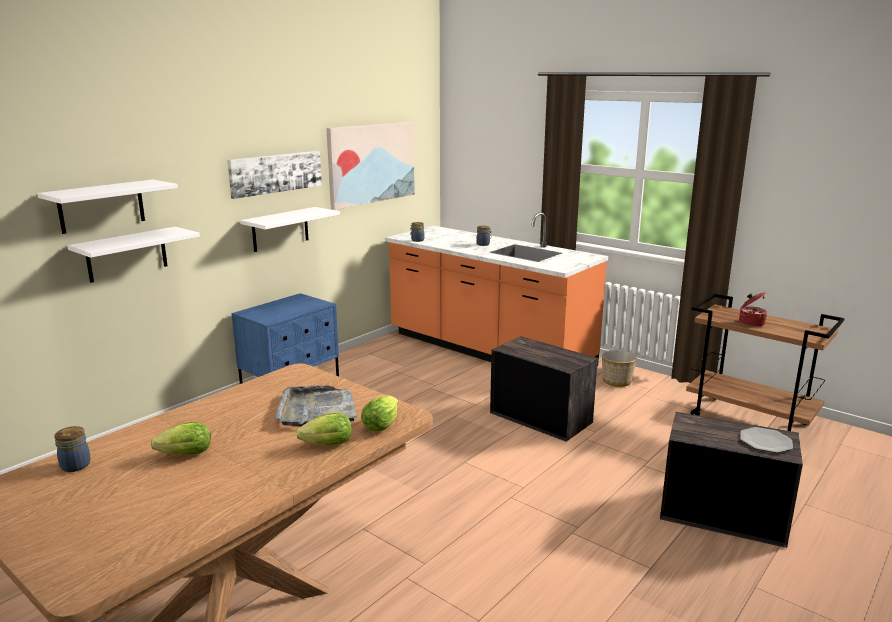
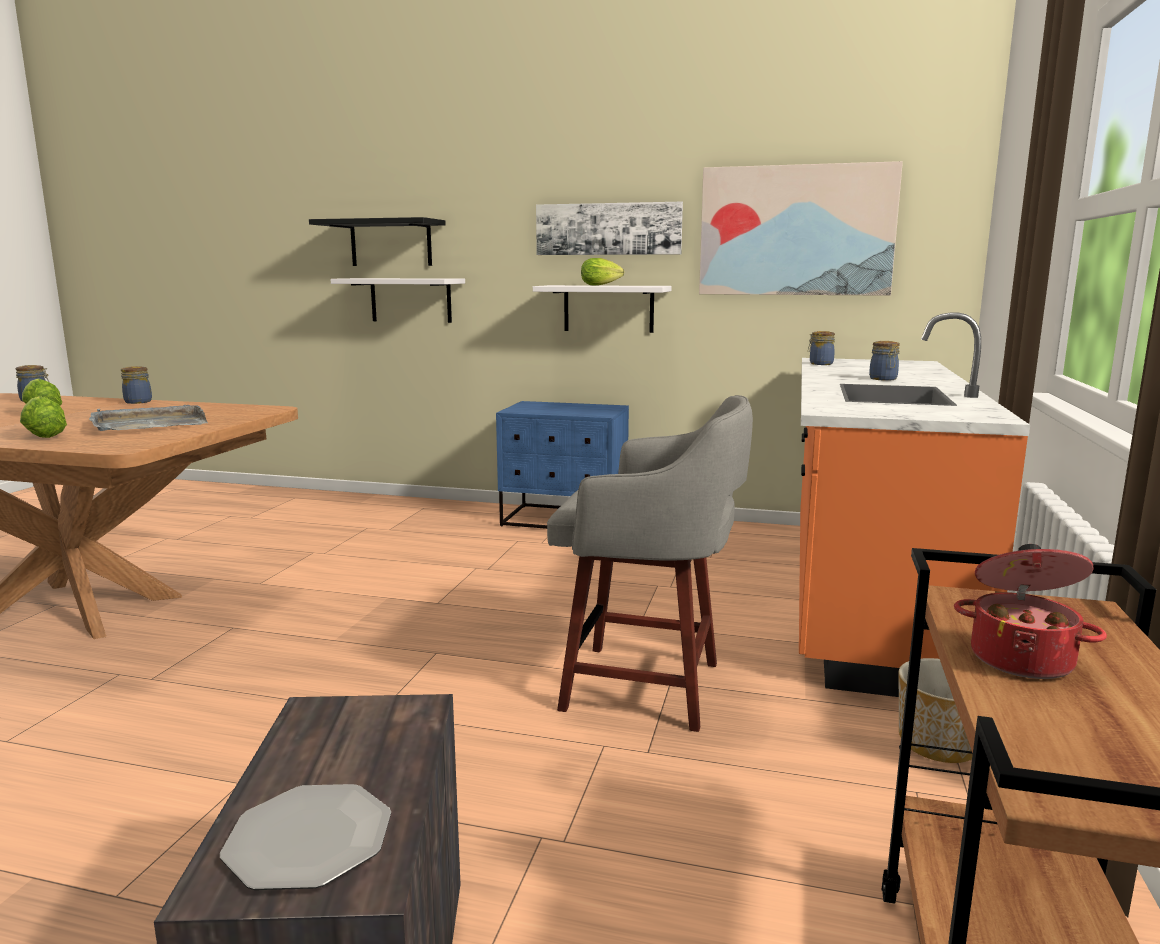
camera: 65 degrees right, 5 degrees down
(101, 206) = (391, 243): white shelf -> black shelf
(175, 416) = (137, 402): none -> jar
(382, 424) = (97, 443): lettuce -> lettuce (602, 285)
(542, 418) = (649, 687): crate -> grey stool

